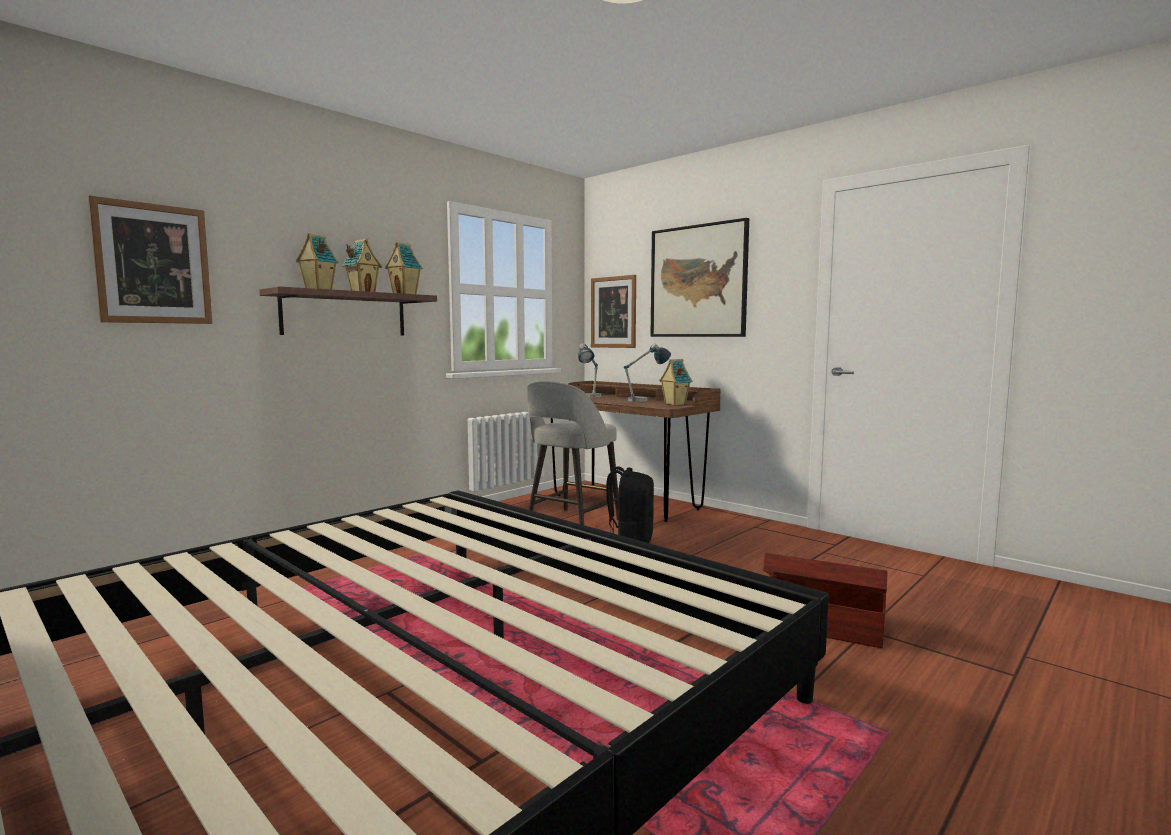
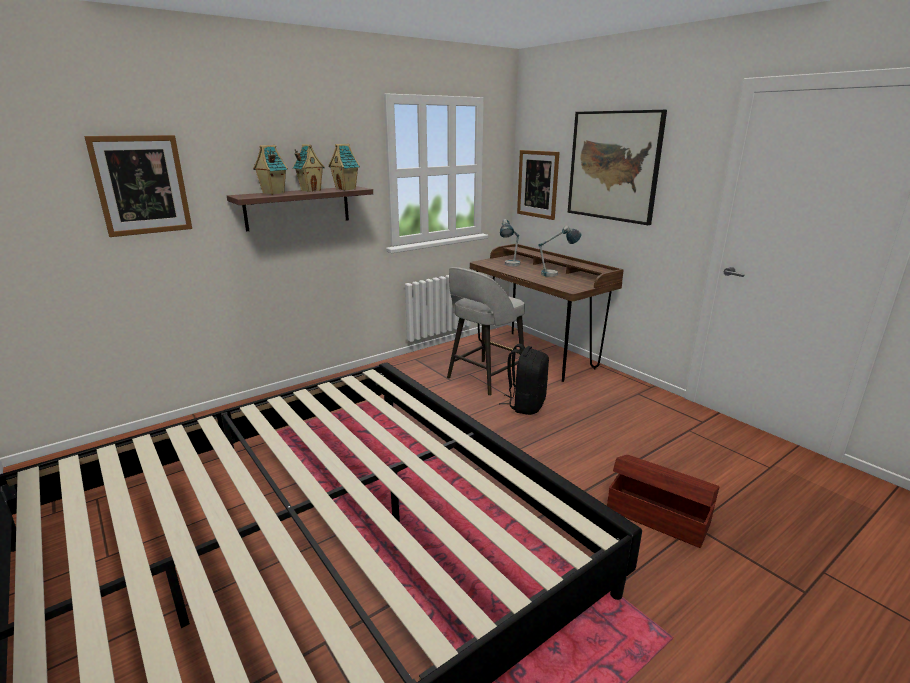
camera: 10 degrees right, 15 degrees up
(674, 404) = (579, 283): toy house -> none

